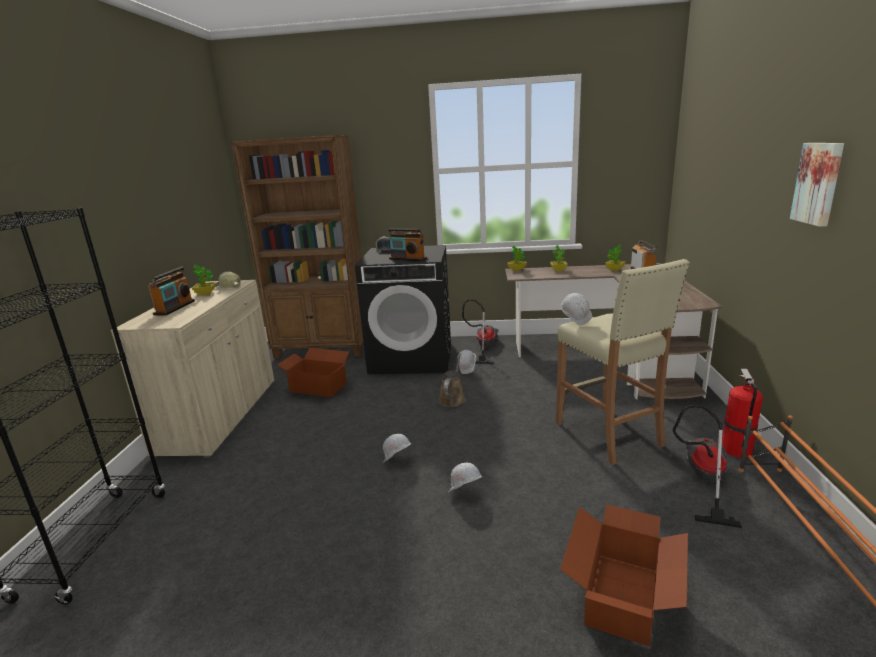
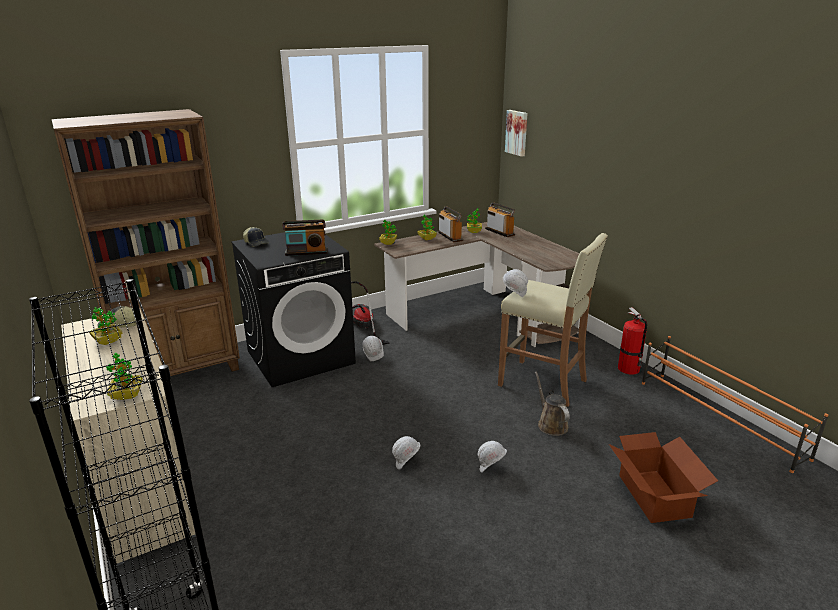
camera: 35 degrees left, 5 degrees up
(157, 323) = (127, 395): none -> potted plant
(175, 308) = (105, 370): radio -> radio (450, 236)
(318, 387) = (231, 418): cardboard box -> none
(452, 398) = (389, 389): brown watering can -> brown watering can (551, 424)
(702, 480) = (628, 398): vacuum cleaner -> none
(819, 183) = (677, 170): picture -> picture (517, 132)

